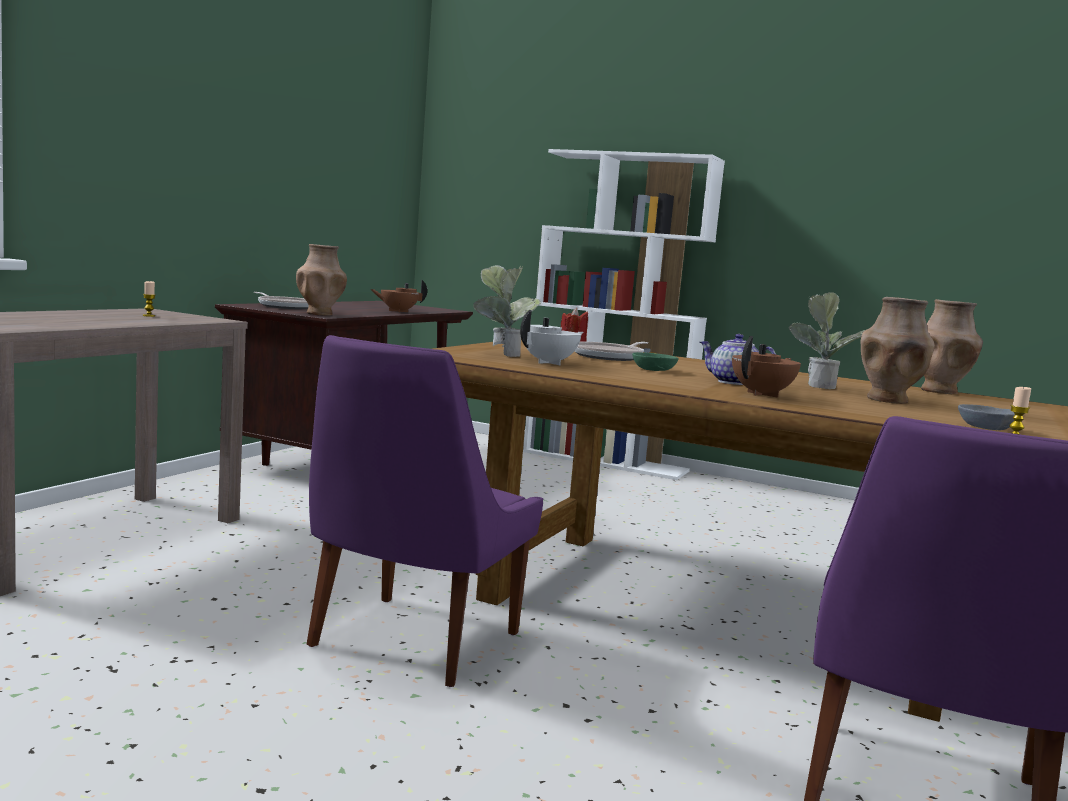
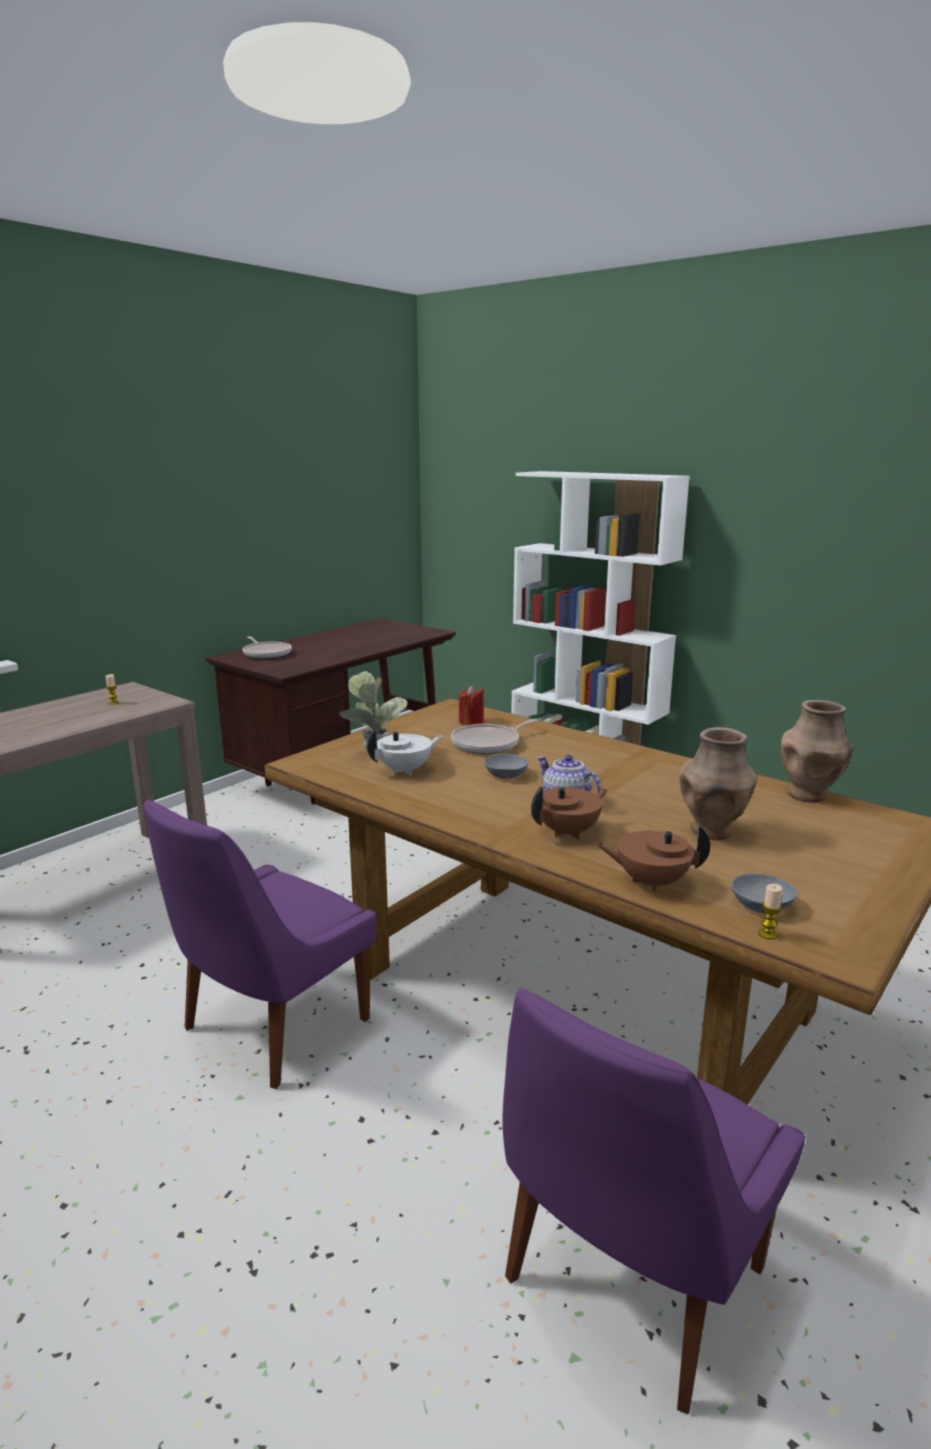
camera: 15 degrees right, 10 degrees up
(320, 314) = (286, 667): brown vase -> none
(398, 311) = (373, 645): brown teapot -> brown teapot (651, 882)
(655, 370) = (507, 774): green bowl -> grey bowl
(819, 386) = (664, 797): potted plant -> none

